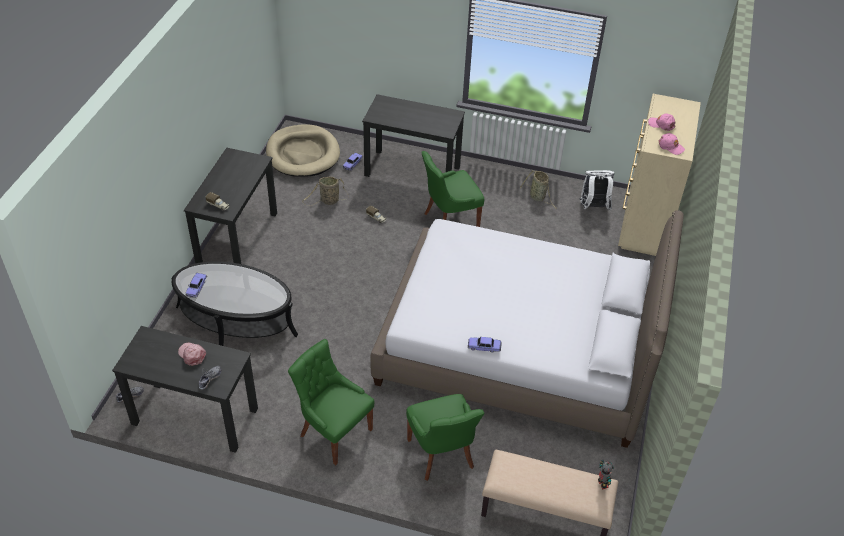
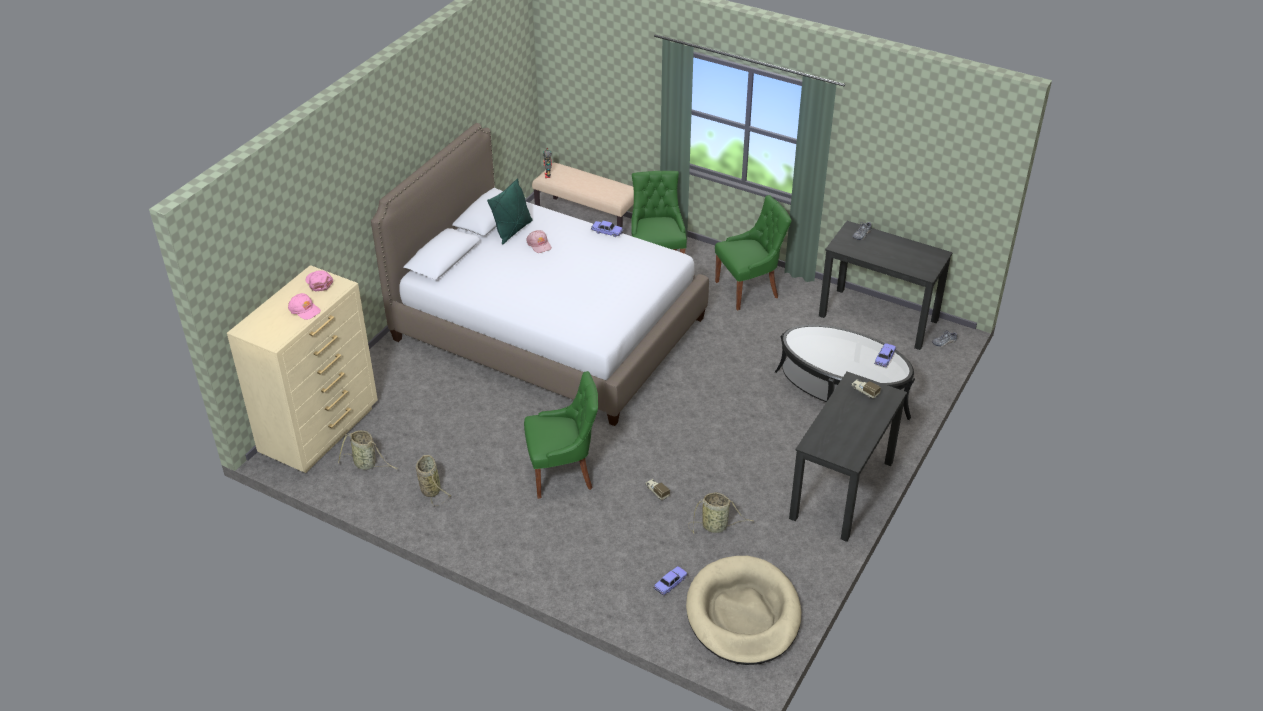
camera: 165 degrees left, 5 degrees down
(192, 355) = (880, 253): pink cap -> pink cap (539, 244)
(334, 432) = (748, 290): green chair -> green chair turned 75 degrees counterclockwise
(412, 171) = (585, 557): black desk -> none
(580, 333) = (512, 230): none -> green pillow
(593, 207) = (367, 464): white backpack -> basket

